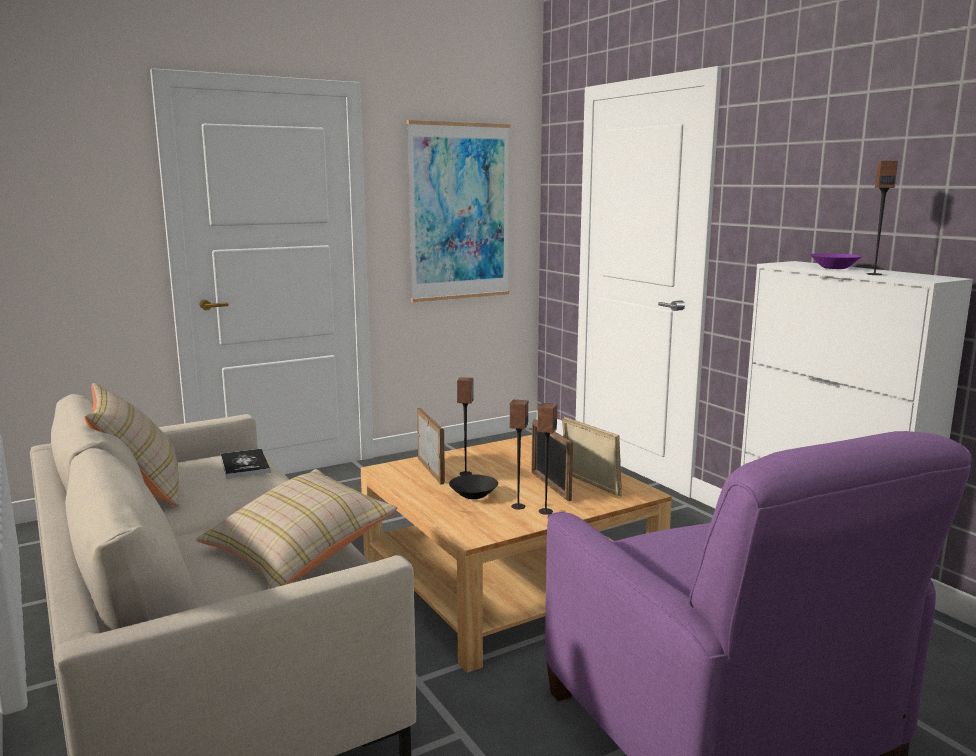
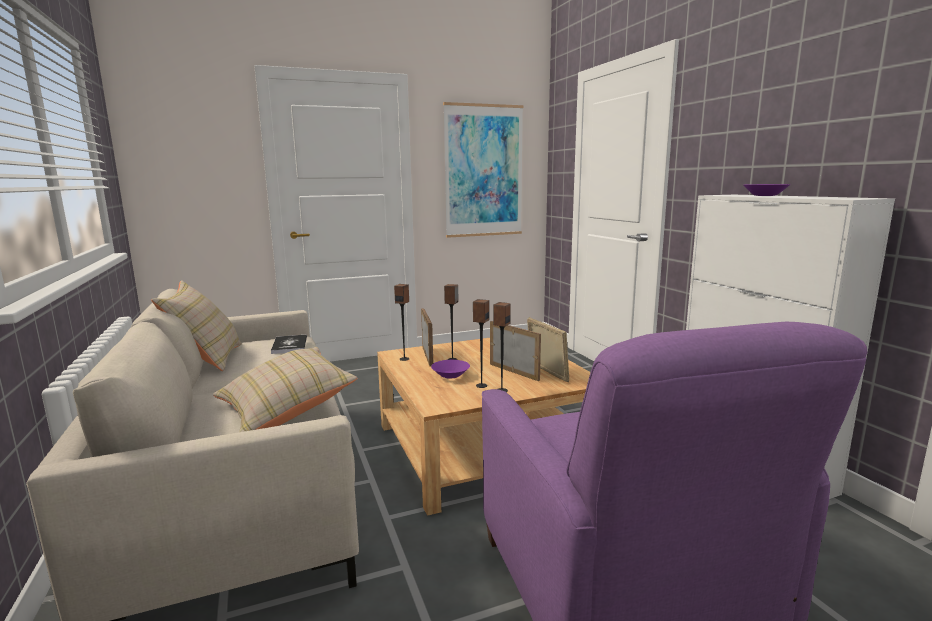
camera: 10 degrees right, 0 degrees up
(473, 495) = (450, 375): black bowl -> purple bowl
(550, 486) = (514, 372): picture frame -> picture frame turned 150 degrees clockwise
(874, 274) = (798, 197): speaker -> speaker (404, 359)

